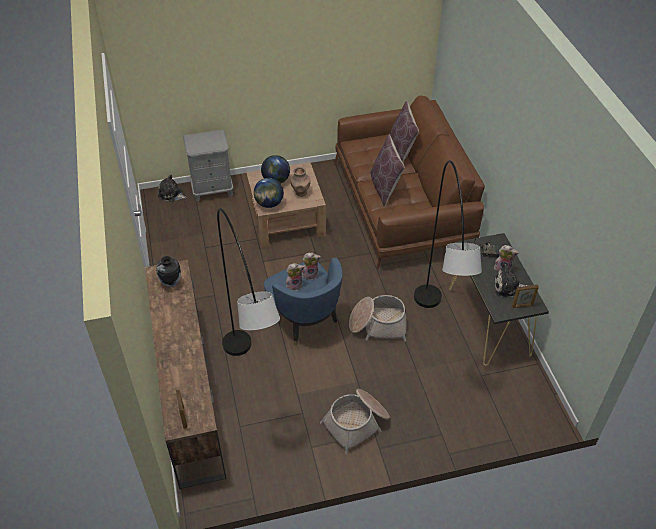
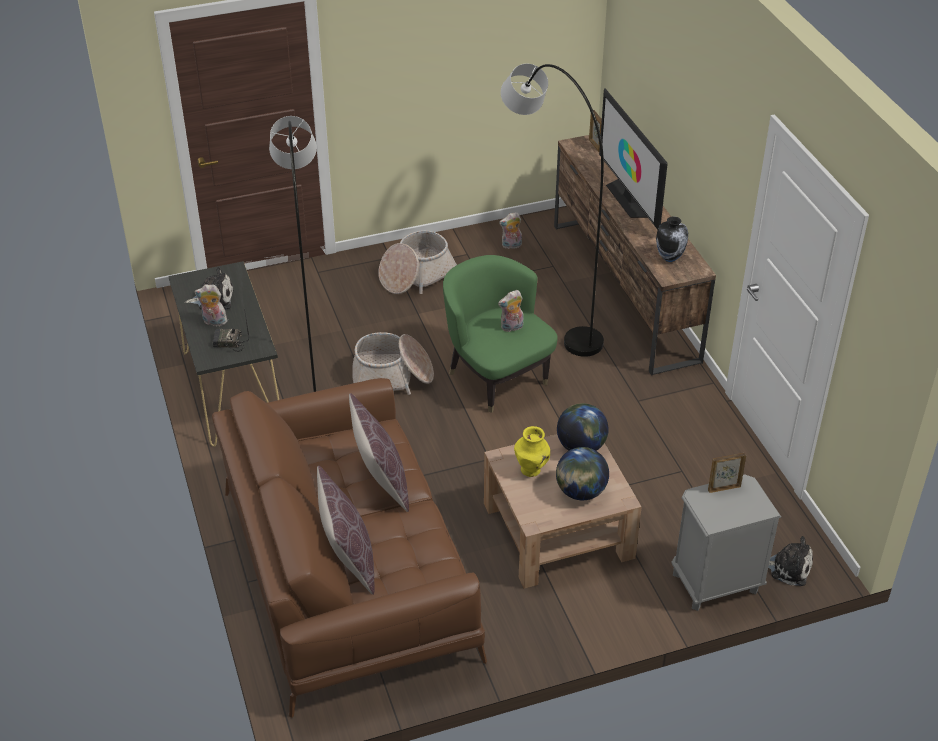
camera: 175 degrees right, 5 degrees down
(177, 346) = (629, 199): none -> television
(300, 193) = (531, 470): brown vase -> yellow vase
(305, 320) = (496, 377): blue armchair -> green armchair
(310, 274) = (491, 342): plush toy -> plush toy (511, 246)
(522, 306) = (201, 279): picture frame -> picture frame (723, 488)

